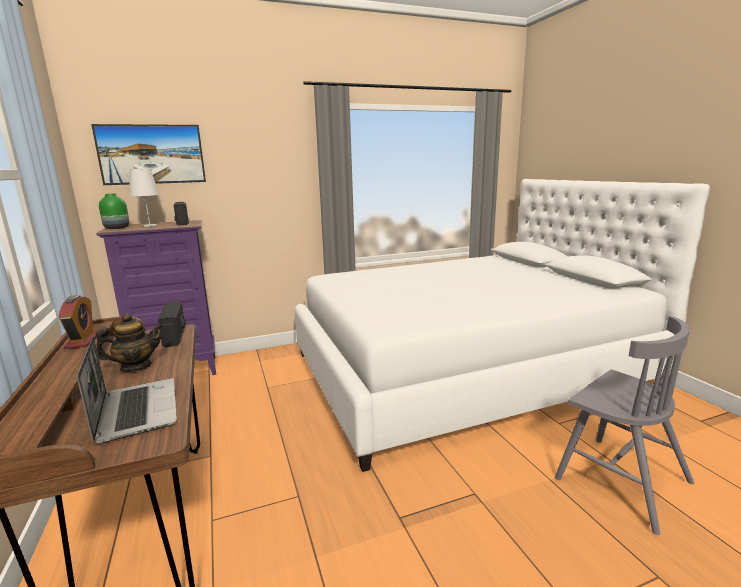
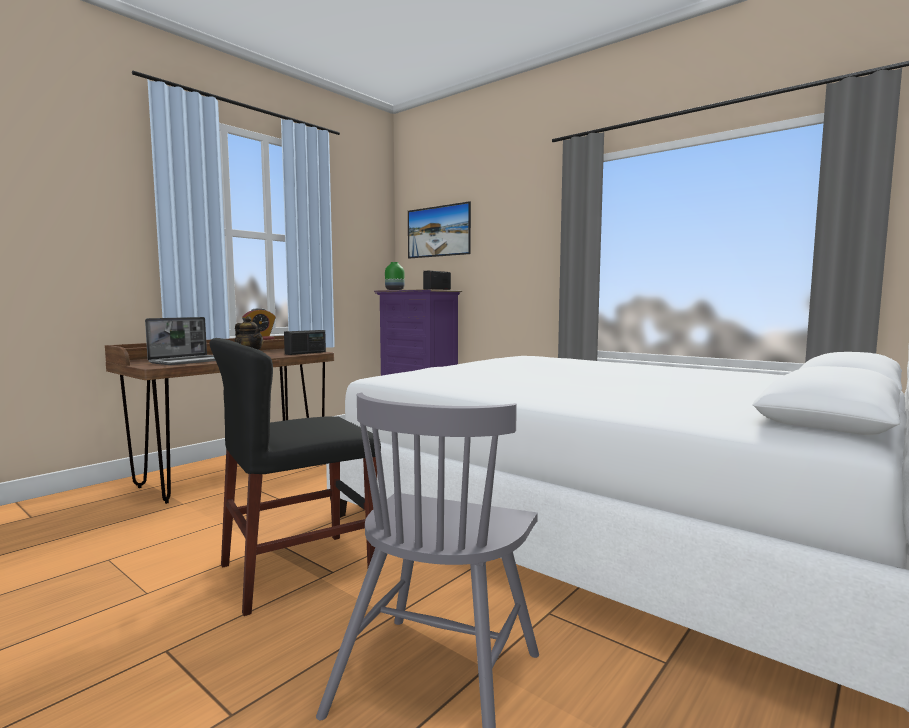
camera: 60 degrees right, 10 degrees down
(149, 225) = (414, 289): white table lamp -> none
(463, 512) = (298, 570): none -> black chair

